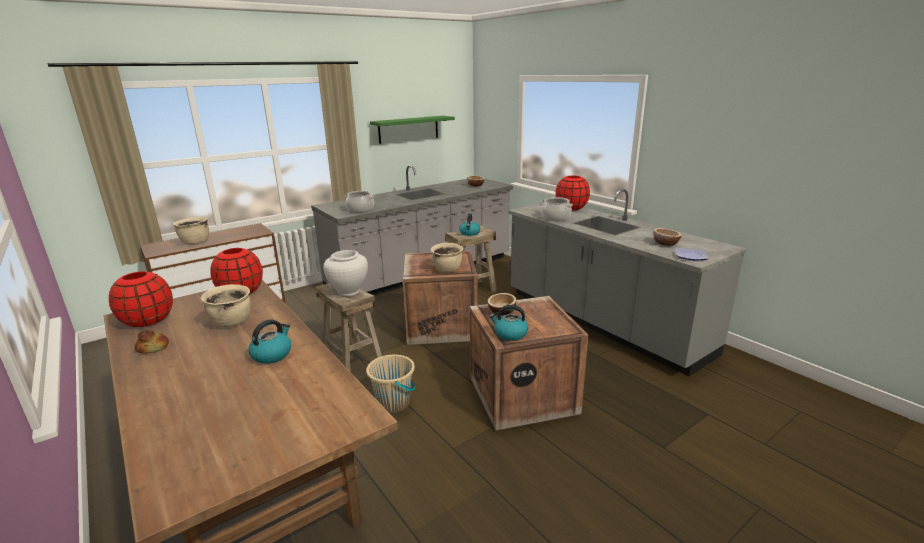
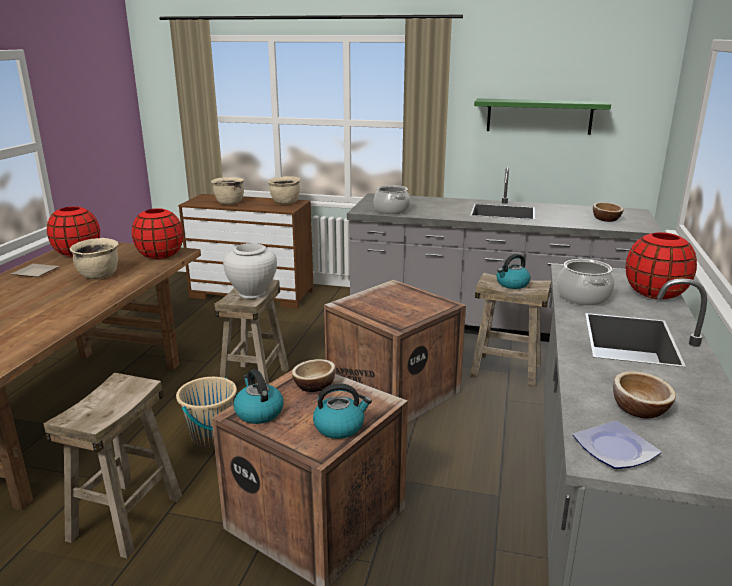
camera: 50 degrees right, 0 degrees up
(153, 347) = (35, 272): bread -> plate
(272, 354) = (51, 311): kettle -> kettle (340, 427)
(437, 468) = (126, 517): none -> beige stool
(447, 270) = (384, 315): beige cooking pot -> beige cooking pot (285, 203)

